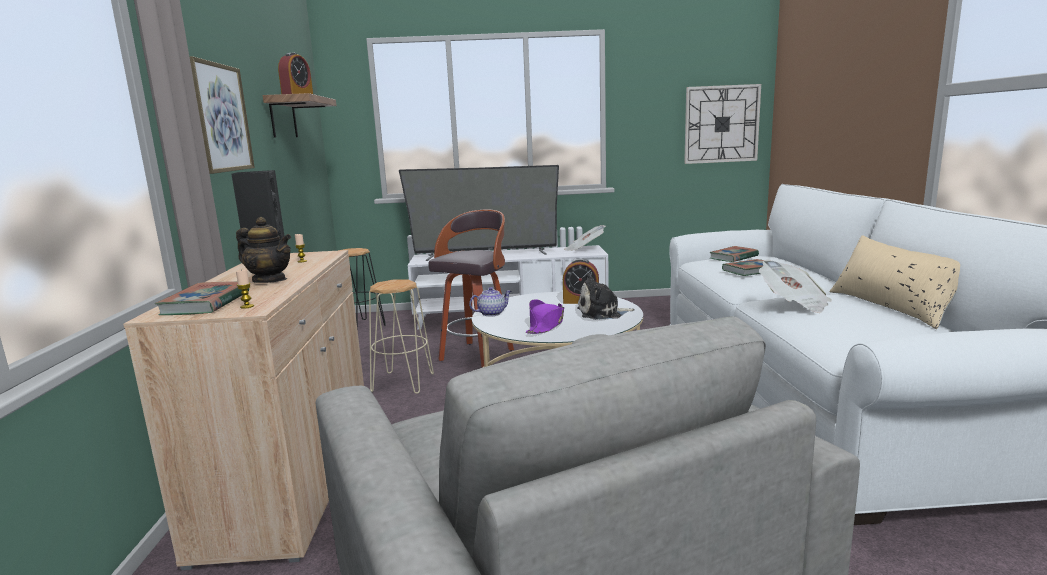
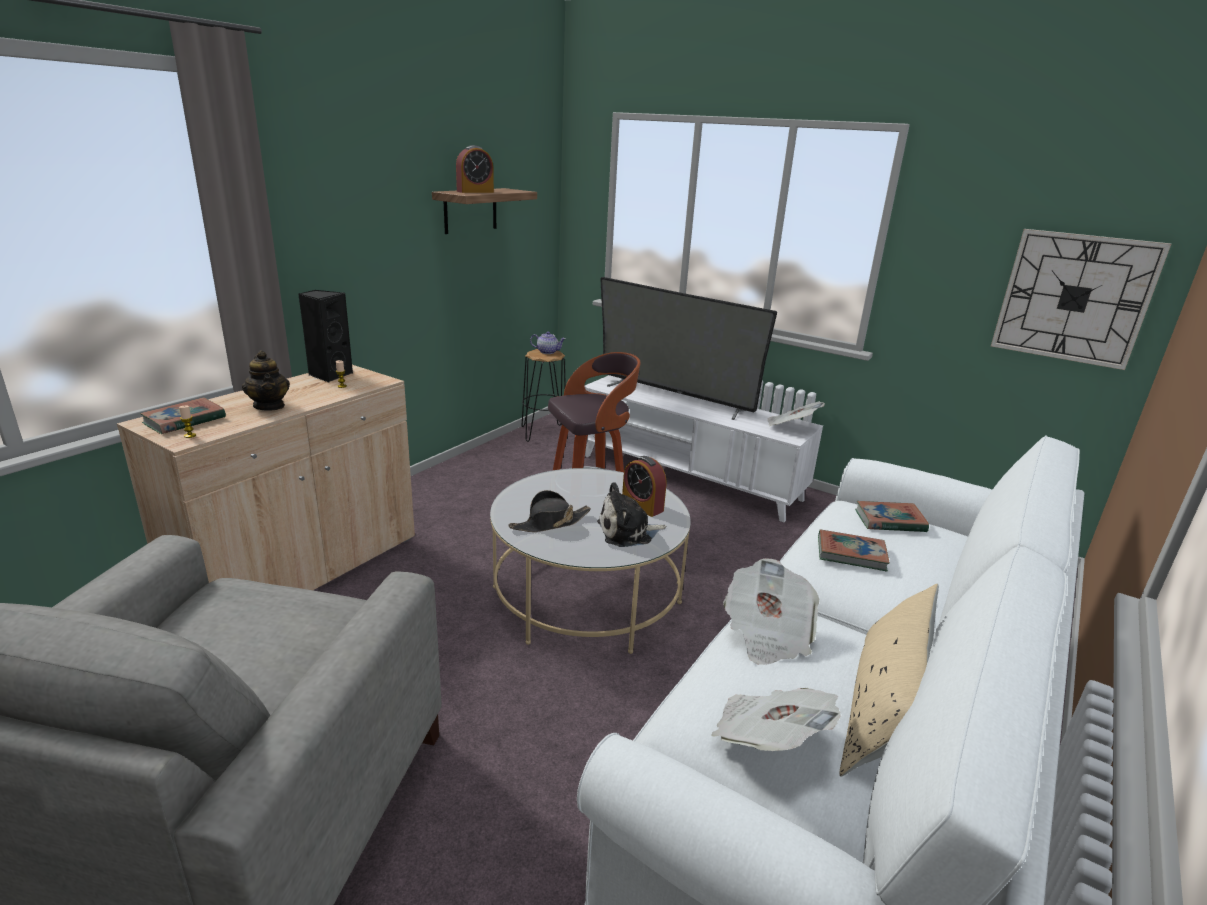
camera: 35 degrees right, 10 degrees up
(220, 118) = (345, 226): picture -> none
(403, 382) = (487, 514): beige stool -> none
(491, 313) = (538, 484): teapot -> teapot (547, 352)
(546, 325) = (550, 523): purple hat -> black hat
(602, 313) = (628, 532): plush toy -> plush toy turned 45 degrees counterclockwise
(888, 331) = (768, 738): none -> newspaper

